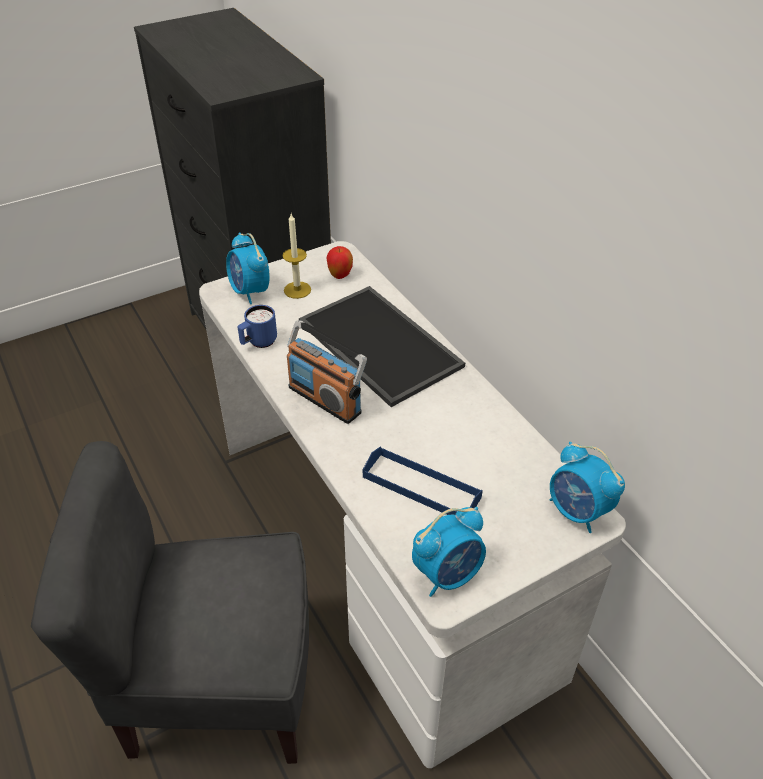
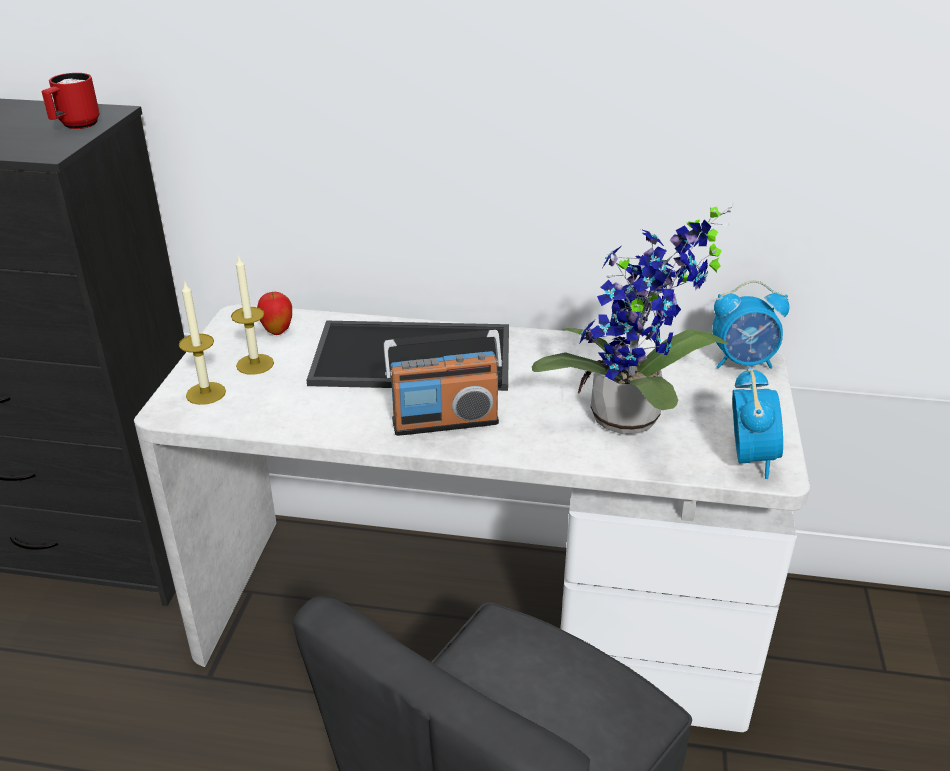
camera: 50 degrees left, 10 degrees down
(250, 292) = (206, 393): alarm clock -> candle
(258, 343) = (298, 424): blue mug -> none
(266, 80) = (75, 126): none -> red mug
(421, 487) = (631, 422): blue tray -> potted plant

